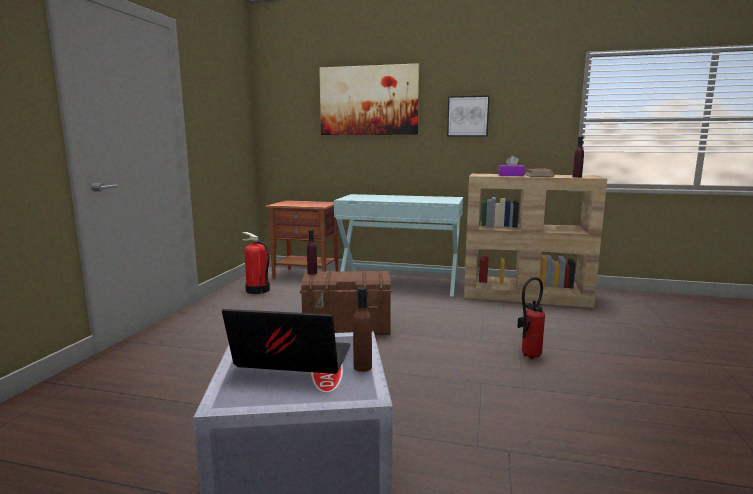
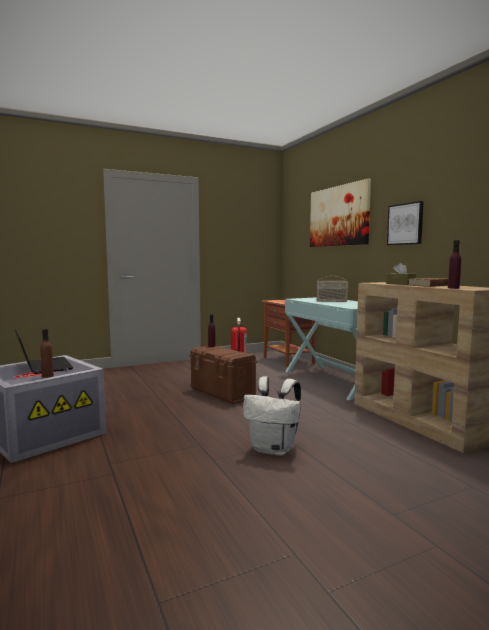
camera: 50 degrees right, 5 degrees down
(393, 198) = (331, 301): none -> radio
(511, 175) = (400, 284): purple tissue box -> brown tissue box
(527, 356) = (274, 449): fire extinguisher -> white backpack

